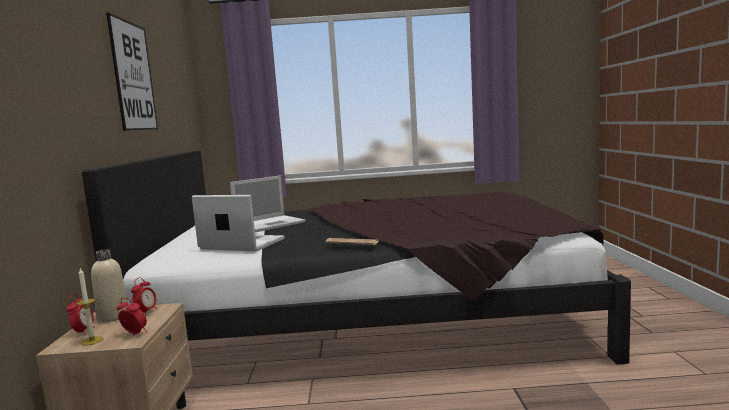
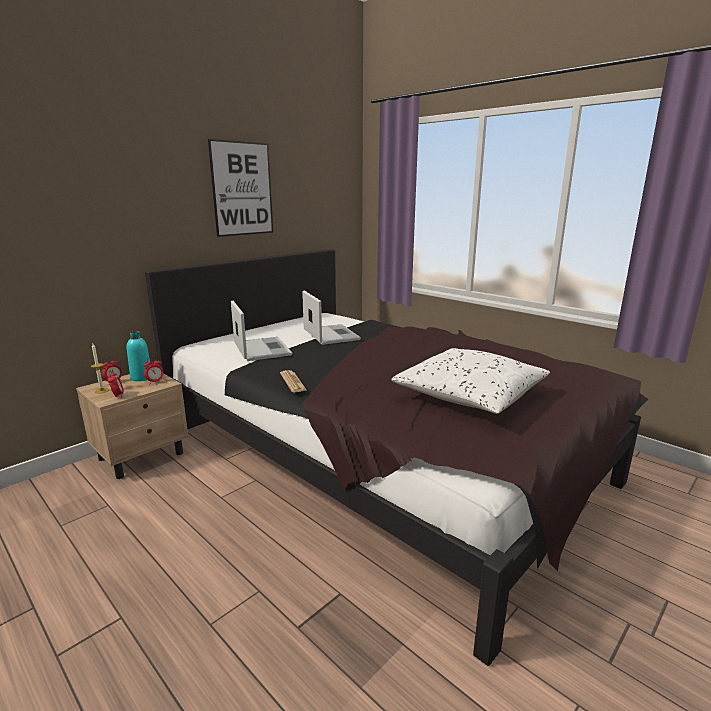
camera: 45 degrees right, 10 degrees up
(113, 317) = (141, 377): beige bottle -> turquoise bottle
(271, 224) = (330, 335): laptop -> laptop turned 120 degrees counterclockwise
(478, 214) = (470, 396): none -> white pillow

